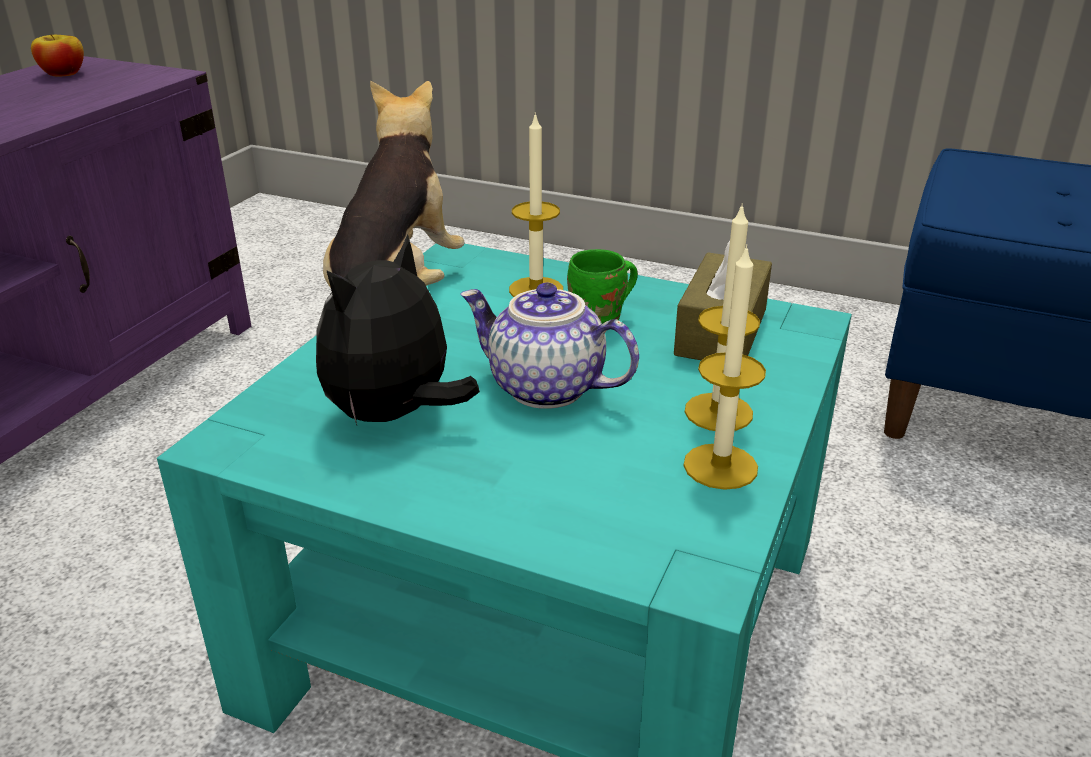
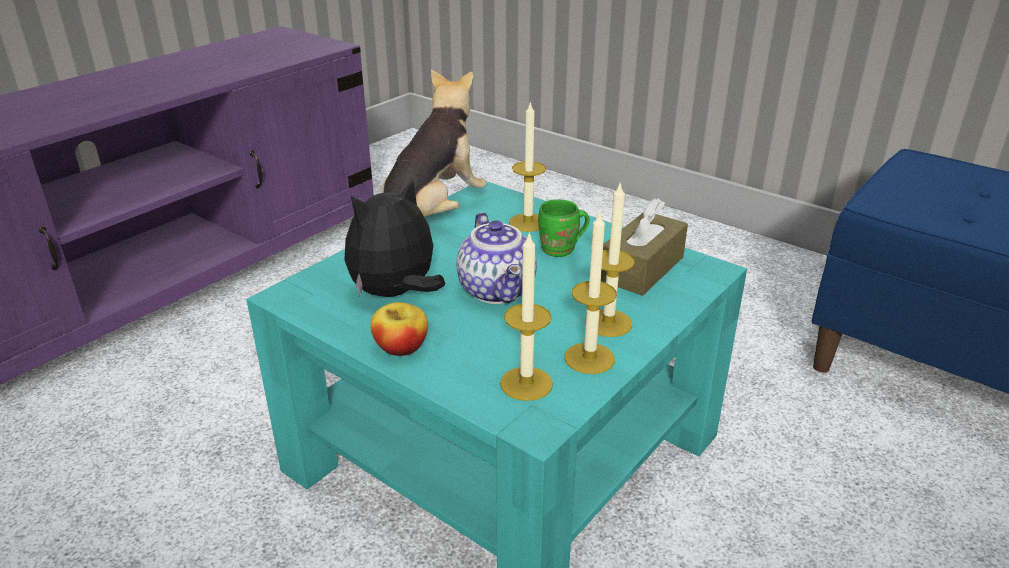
camera: 15 degrees right, 0 degrees up
(63, 74) = (270, 40): apple -> apple (401, 348)
(544, 389) = (499, 290): teapot -> teapot turned 150 degrees counterclockwise
(653, 519) = (526, 383): none -> candle

